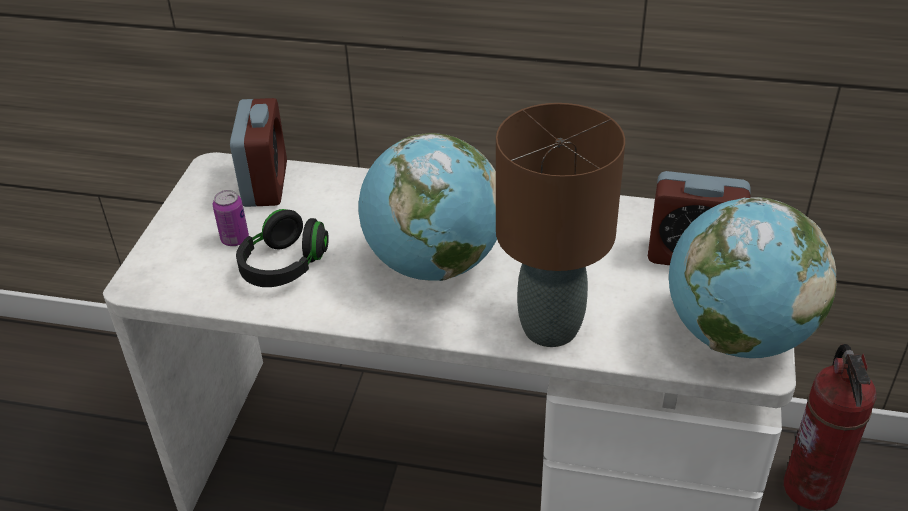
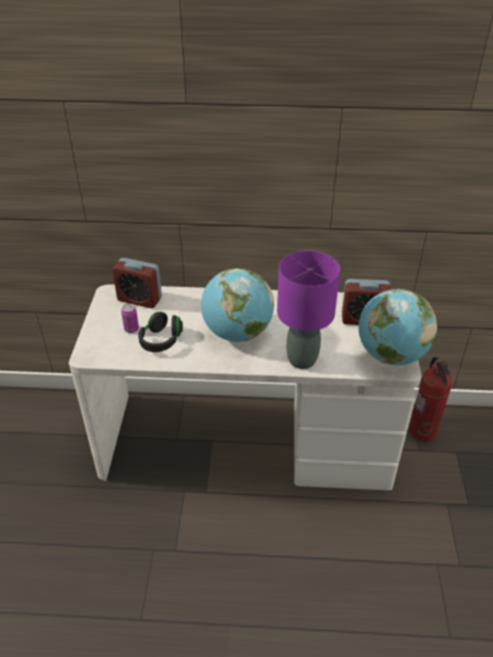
camera: 10 degrees left, 0 degrees up
(265, 184) = (139, 299): alarm clock -> alarm clock turned 120 degrees clockwise
(550, 329) = (302, 360): brown table lamp -> purple table lamp

